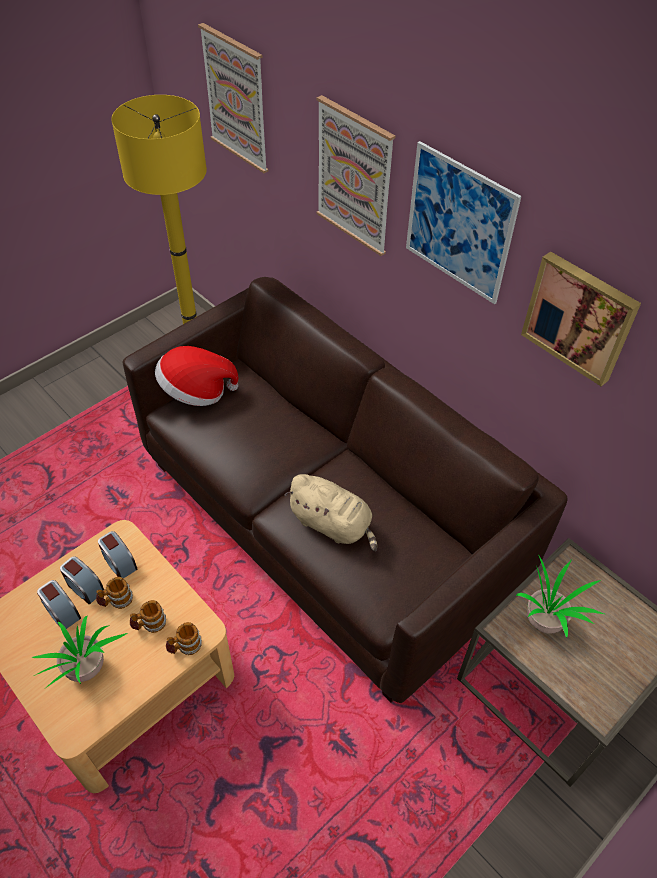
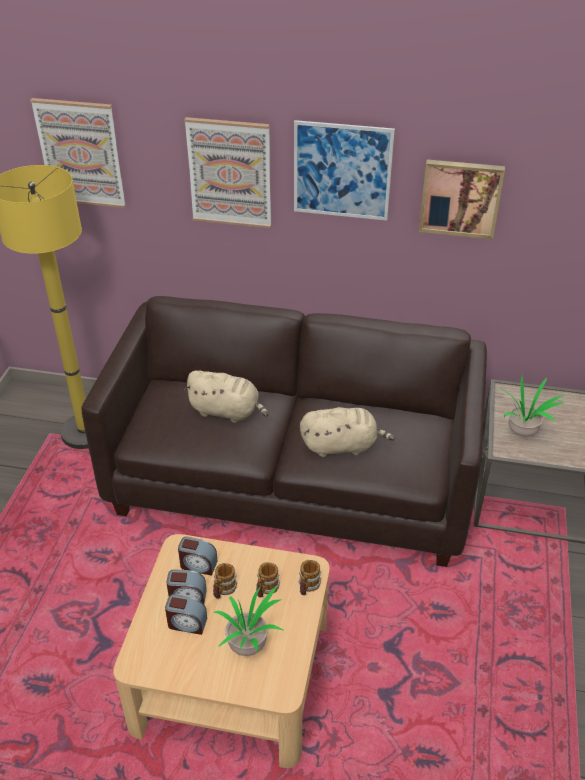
camera: 35 degrees left, 10 degrees down
(196, 391) = (146, 414): hat -> none
(263, 427) = (227, 411): none -> beige plush toy

